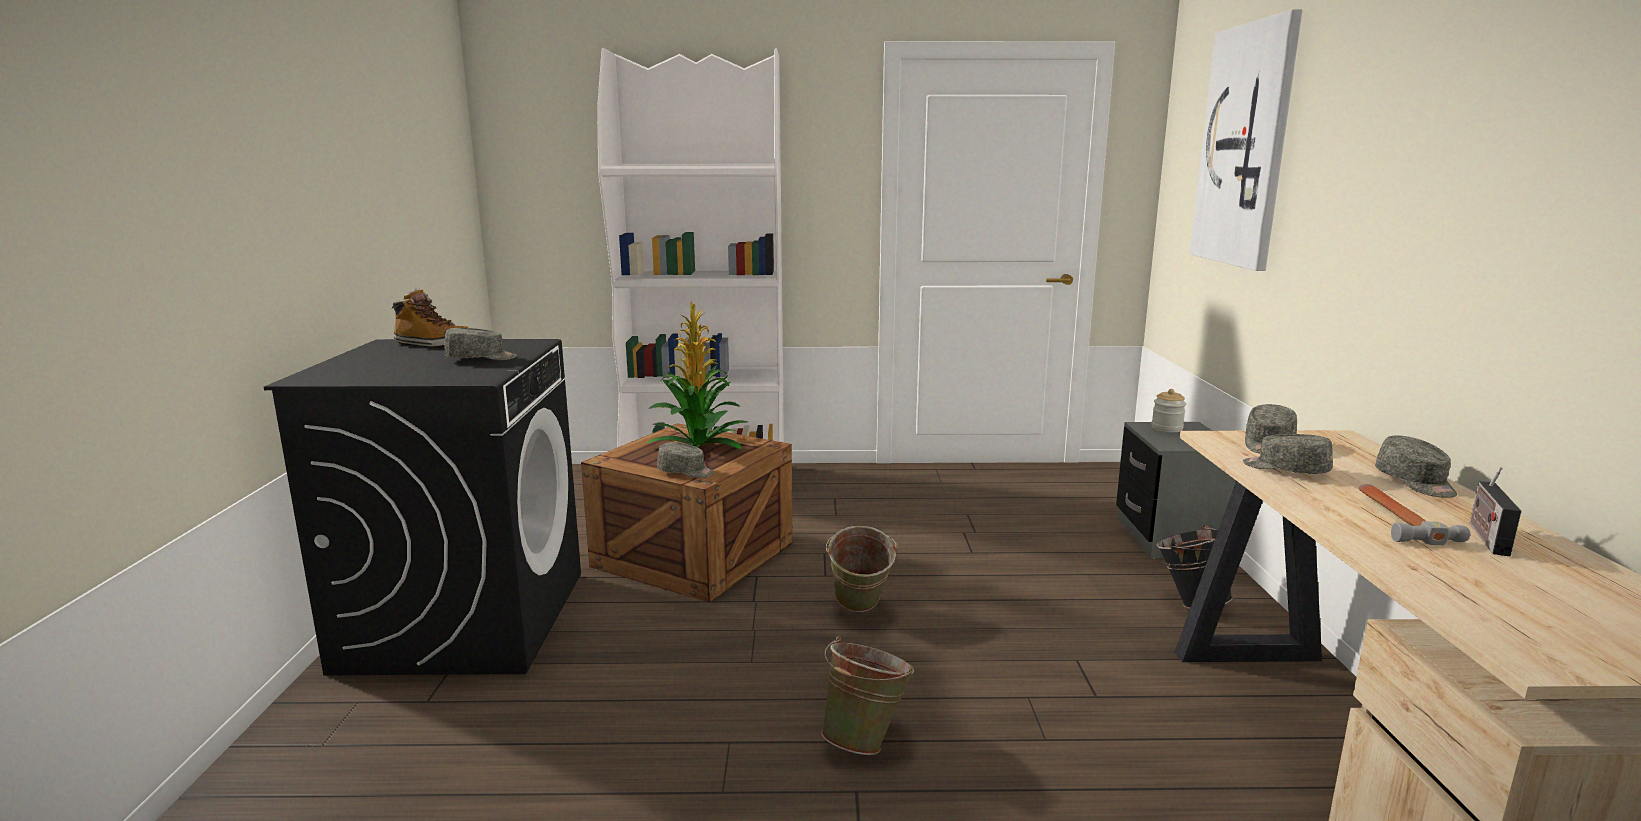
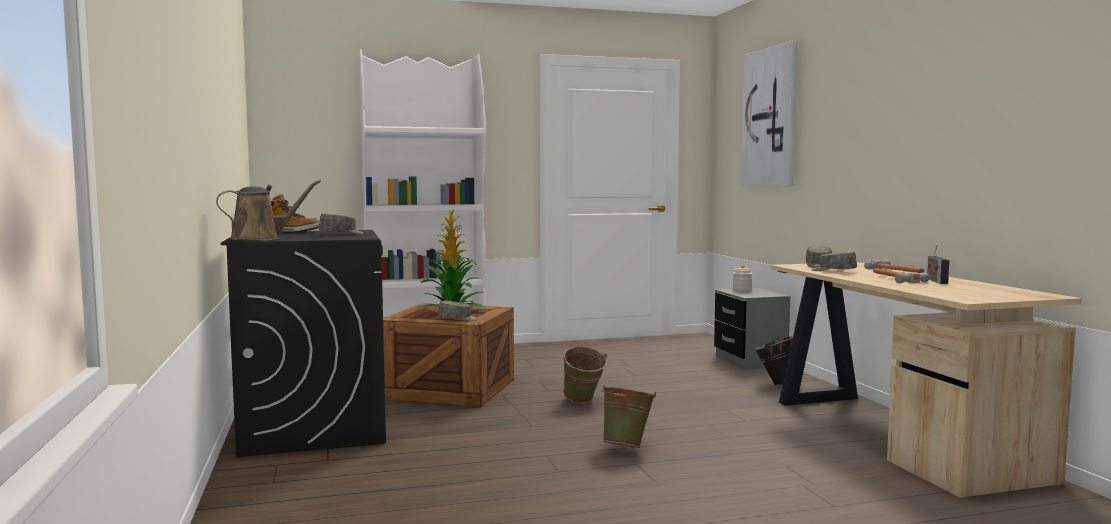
camera: 15 degrees left, 10 degrees down
(340, 374) = (261, 239): none -> brown watering can
(1415, 483) = (896, 271): grey cap -> hammer

